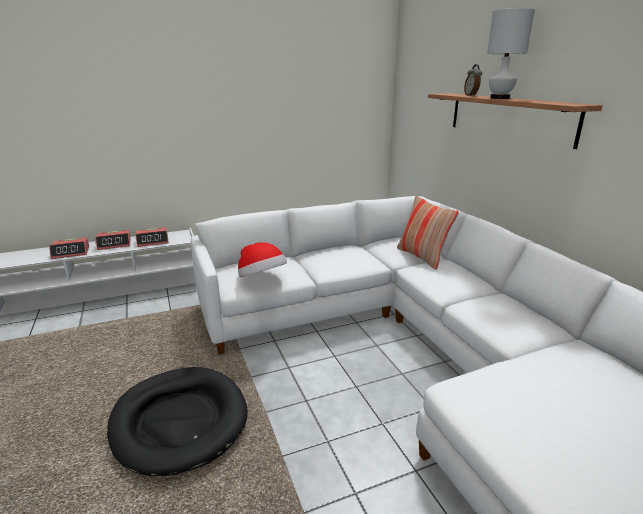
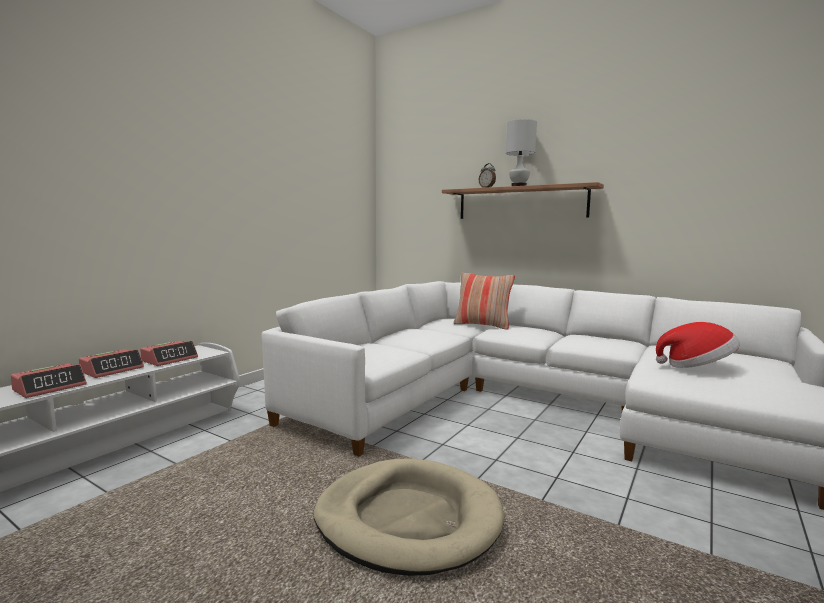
camera: 35 degrees left, 15 degrees down
(180, 421) = (408, 519): black dog bed -> beige dog bed
(262, 279) = (384, 356): hat -> hat (697, 367)

